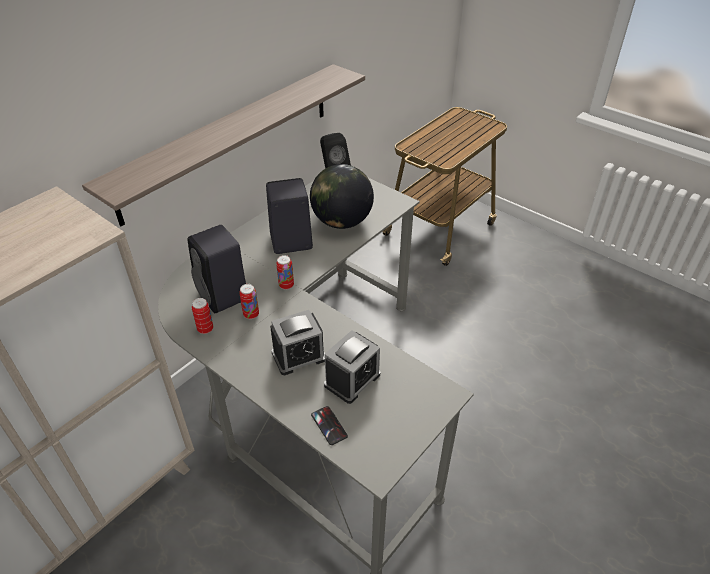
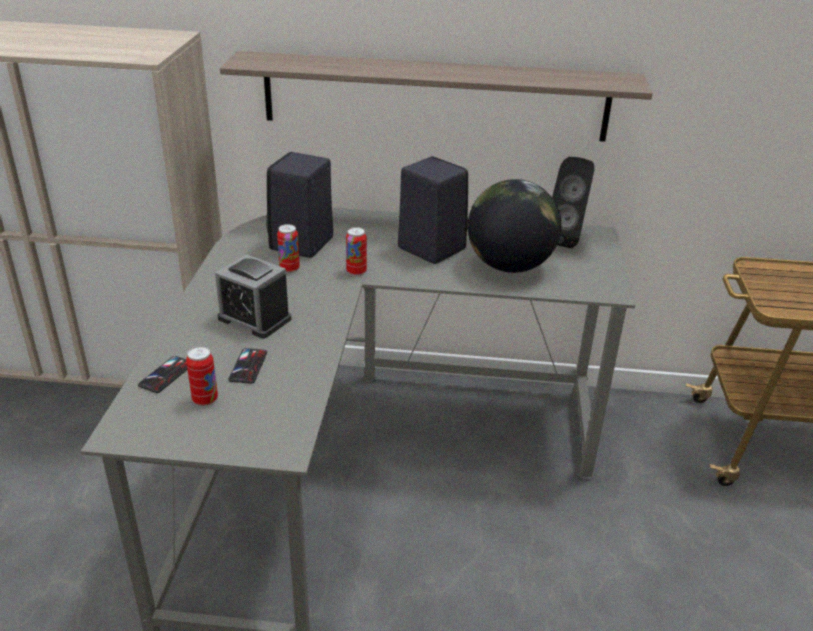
camera: 55 degrees right, 10 degrees down
(205, 329) = (244, 253): can -> can (205, 400)
(352, 380) = (248, 366): alarm clock -> phone

